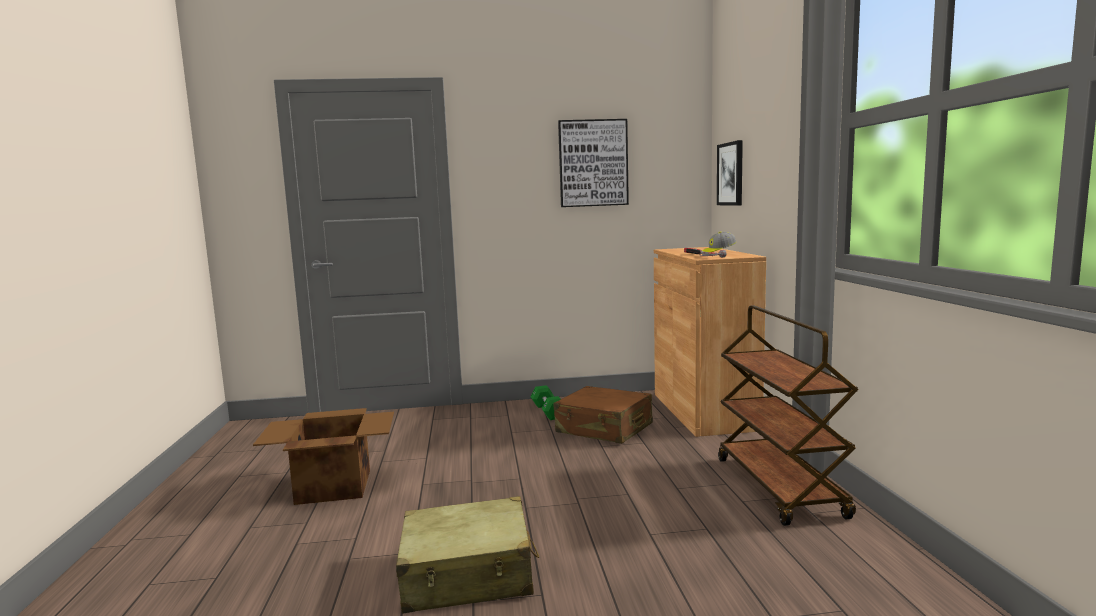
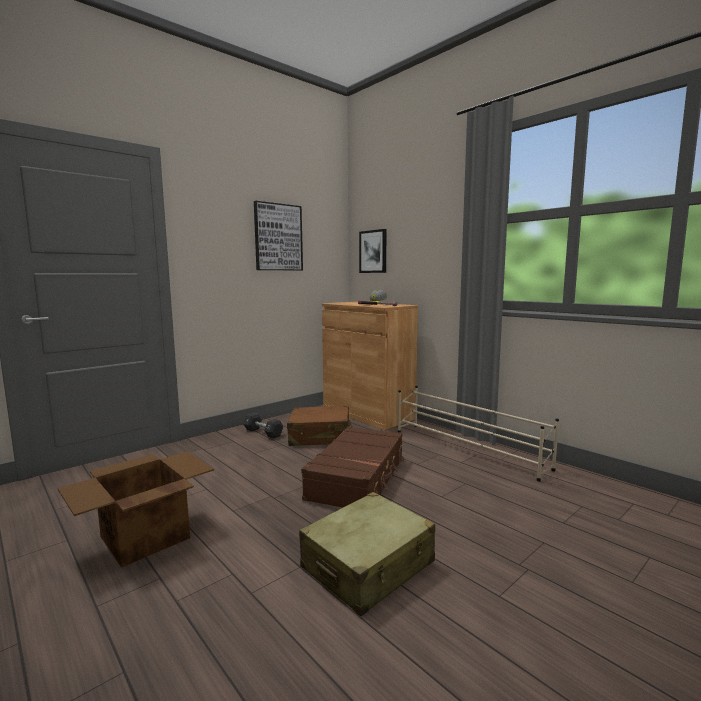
camera: 35 degrees left, 0 degrees up
(548, 411) = (263, 432): green dumbbell -> black dumbbell
(580, 486) = (358, 478): none -> brown suitcase
(780, 488) = (468, 449): brown cart -> beige shoe rack

